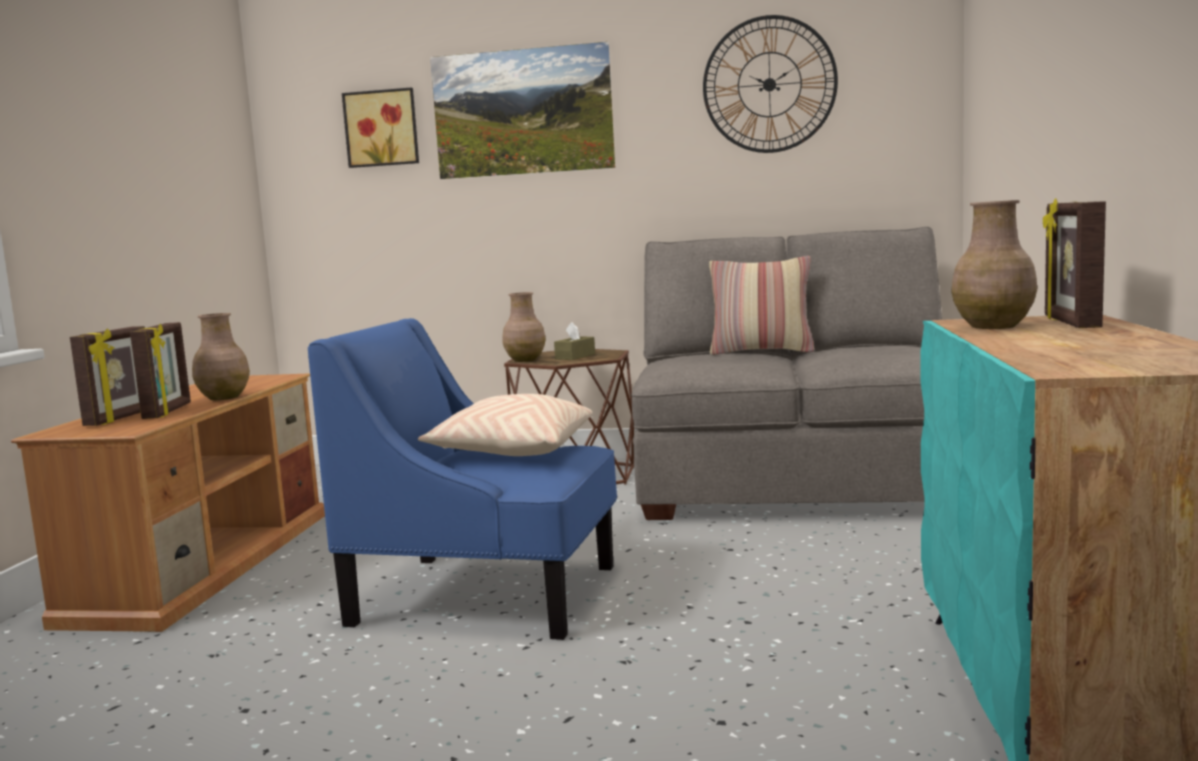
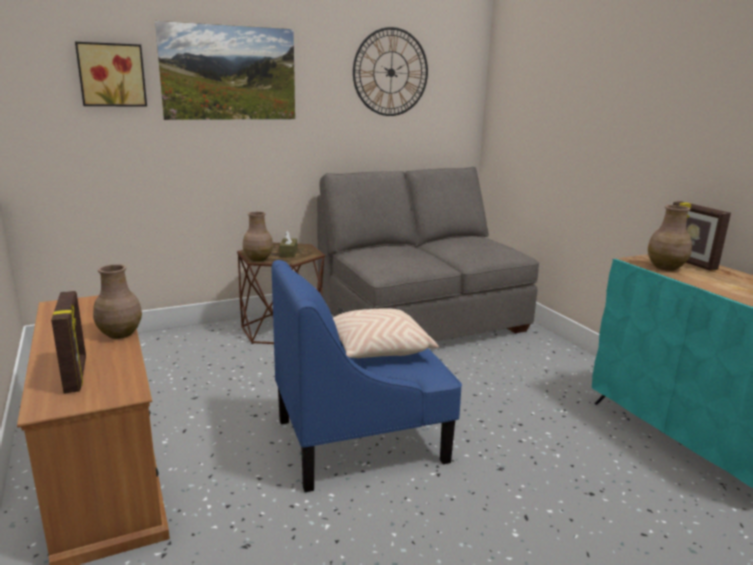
camera: 35 degrees left, 10 degrees up
(168, 411) = (107, 360): picture frame -> none
(761, 351) = (404, 244): pillow -> none

